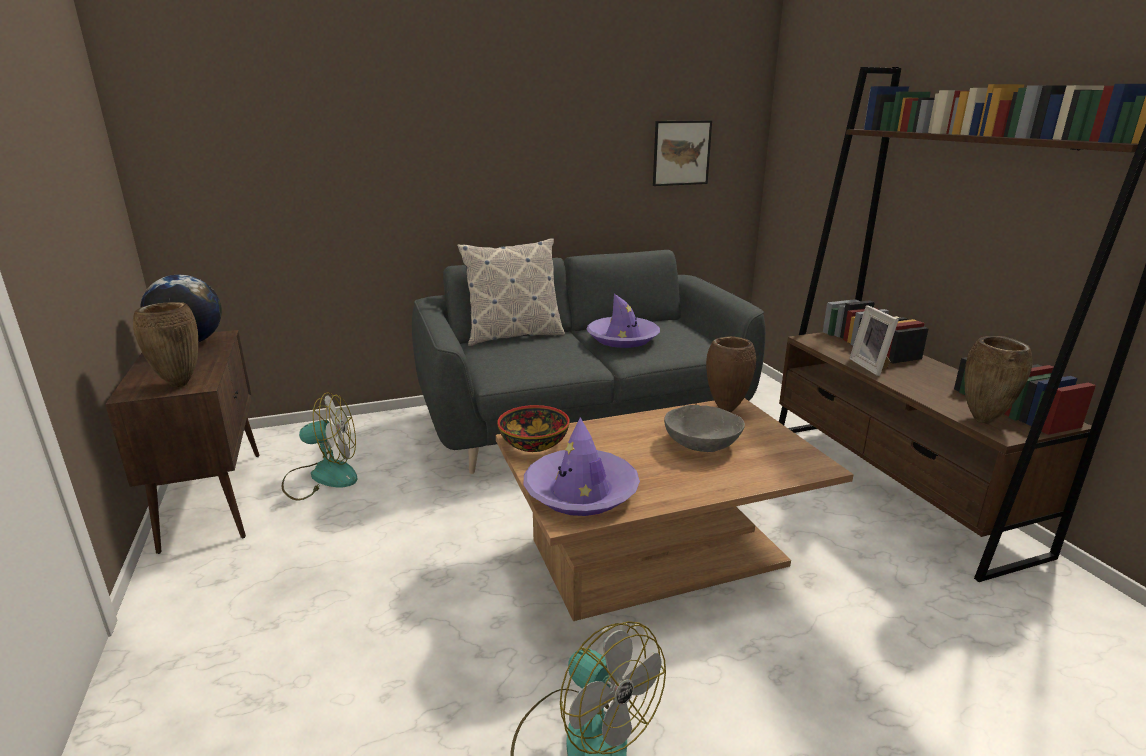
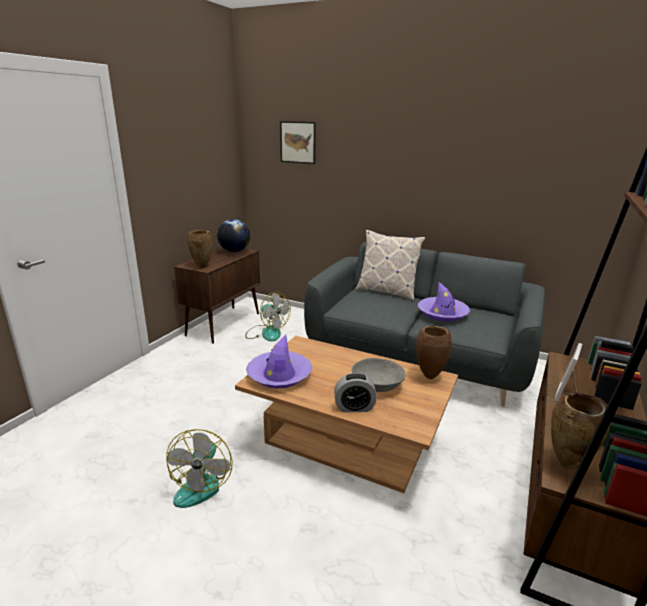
camera: 45 degrees right, 0 degrees up
(533, 443) = (301, 346): bowl -> none
(681, 153) = (558, 192): picture -> picture (298, 142)
(730, 479) = (354, 407): none -> alarm clock

